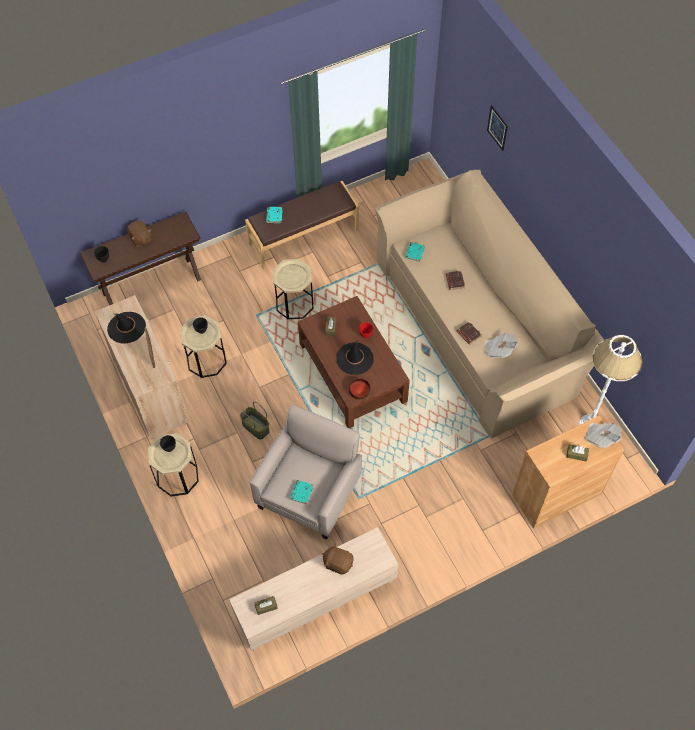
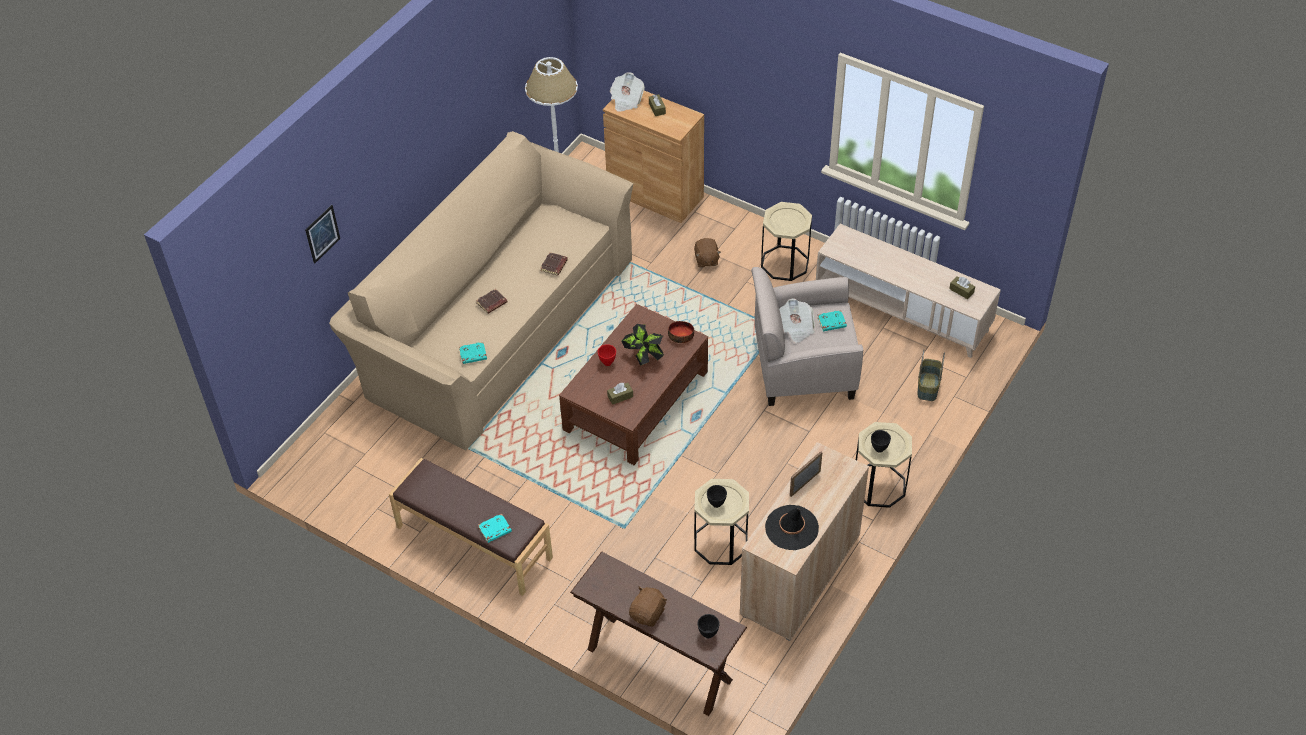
camera: 120 degrees left, 10 degrees down
(255, 427) = (768, 450): basket -> basket (928, 387)
(294, 303) = (581, 499): beige side table -> beige side table (784, 263)
(338, 563) = (876, 262): brown plush toy -> brown plush toy (706, 260)
(355, 359) = (644, 358): black hat -> potted plant
(498, 350) = (556, 236): newspaper -> newspaper (796, 328)

